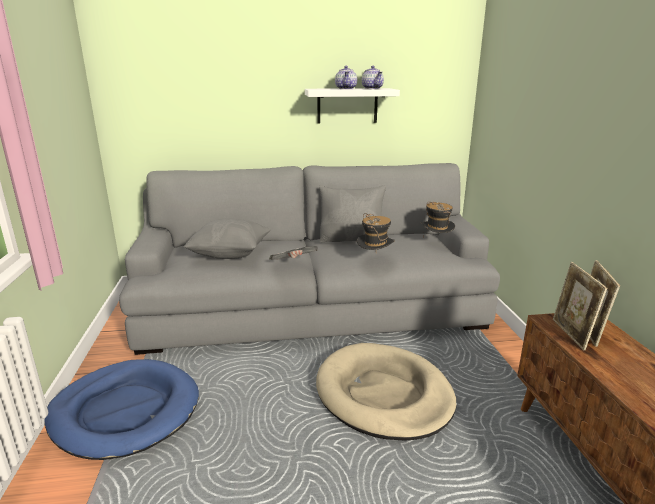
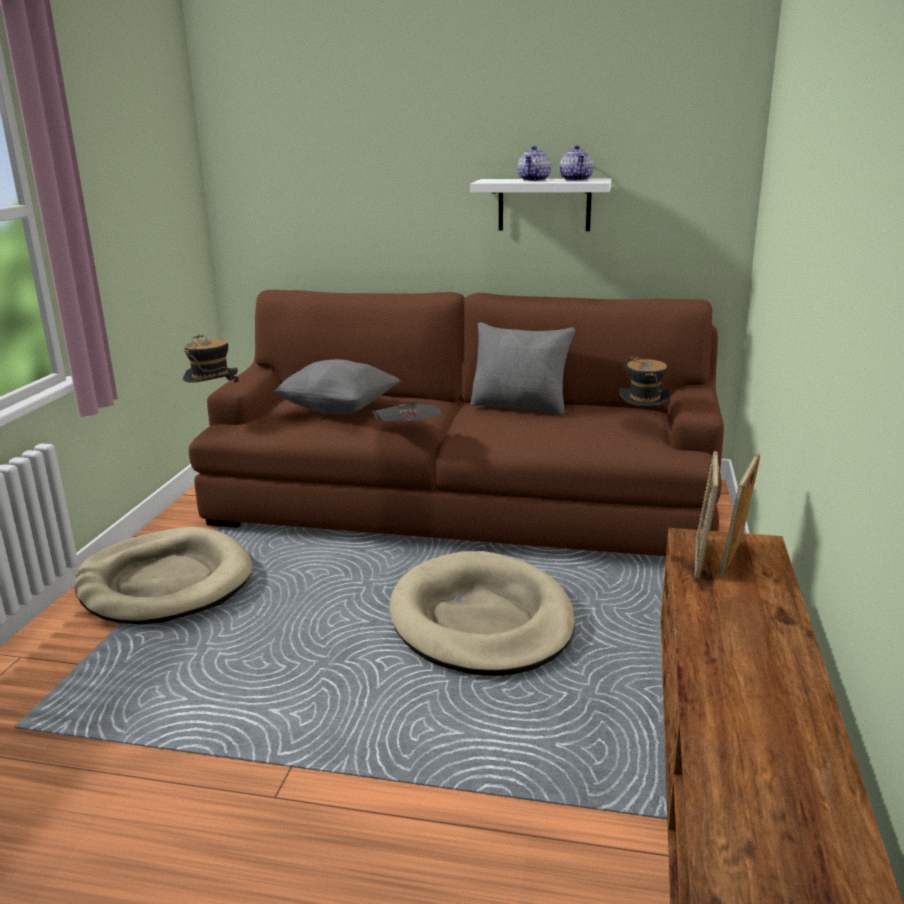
camera: 20 degrees right, 0 degrees up
(125, 411) = (165, 582): blue dog bed -> beige dog bed
(313, 309) = (461, 504): grey sofa -> brown sofa
(375, 261) = (525, 437): hat -> hat (213, 401)

